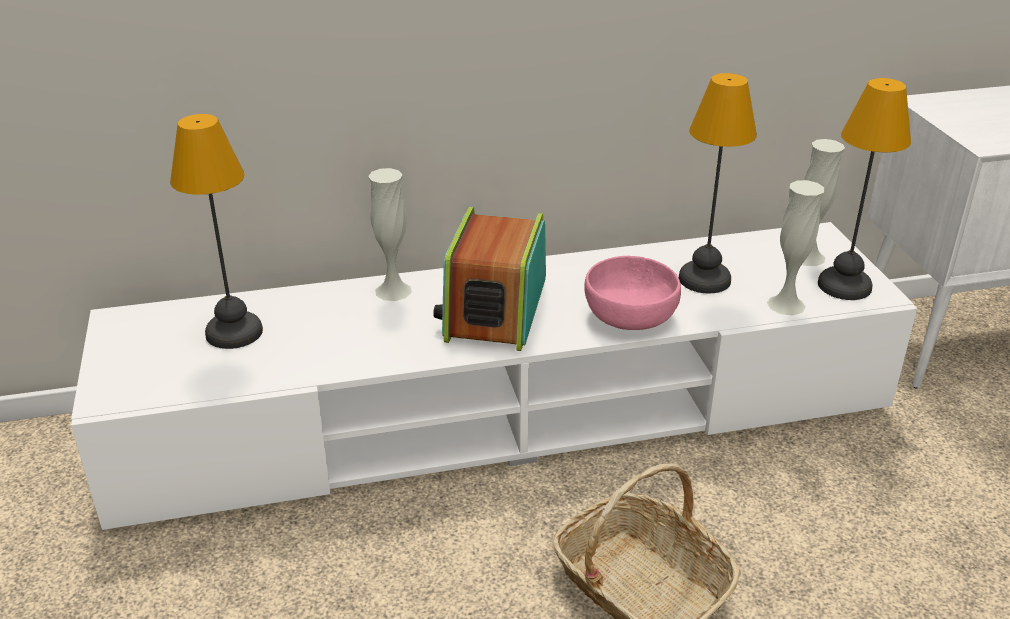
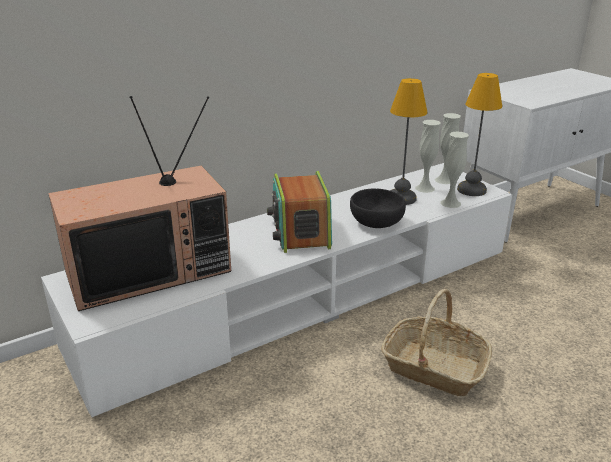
camera: 20 degrees left, 5 degrees down
(235, 331) = (150, 270): table lamp -> television
(393, 291) = (234, 232): white vase -> white vase (424, 188)
(629, 316) = (376, 222): pink bowl -> black bowl

